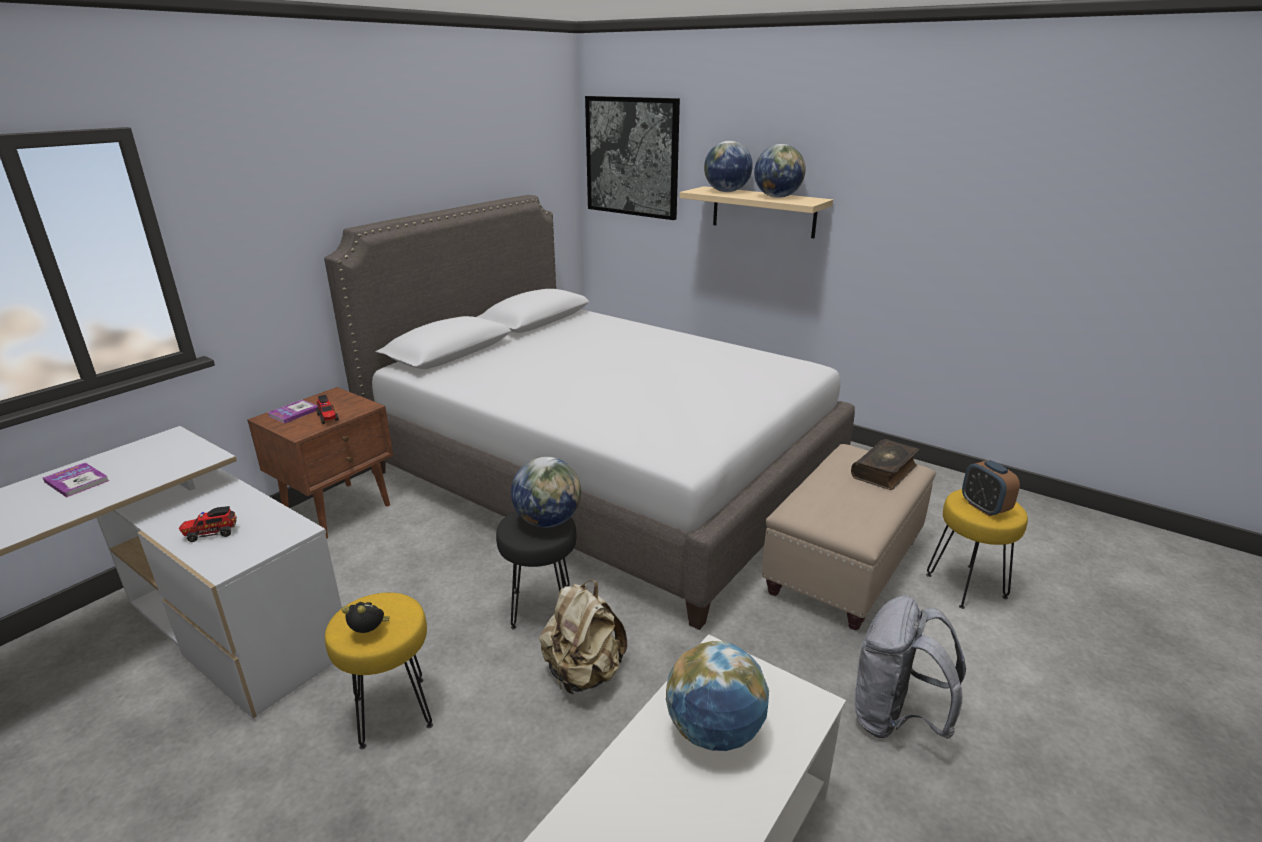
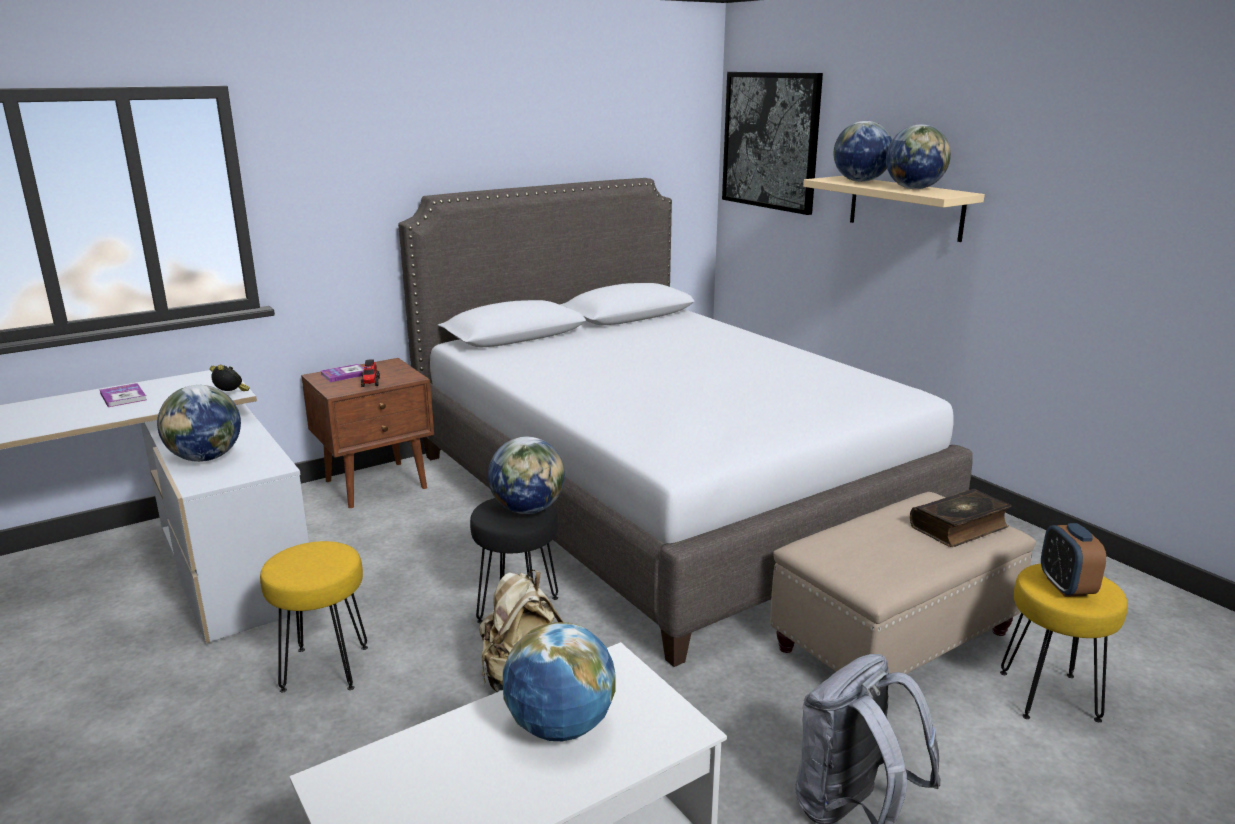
camera: 20 degrees right, 5 degrees down
(210, 534) = (206, 458): toy truck -> globe
(370, 632) = (299, 570): alarm clock -> alarm clock (231, 395)

